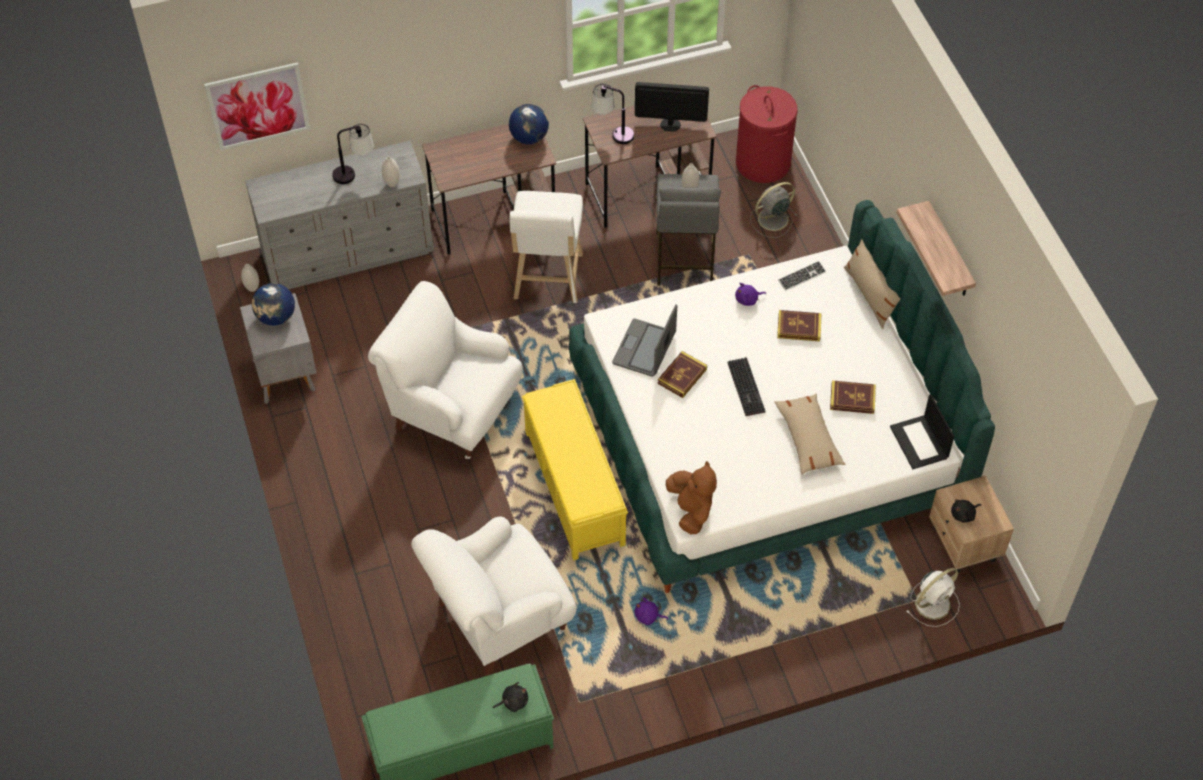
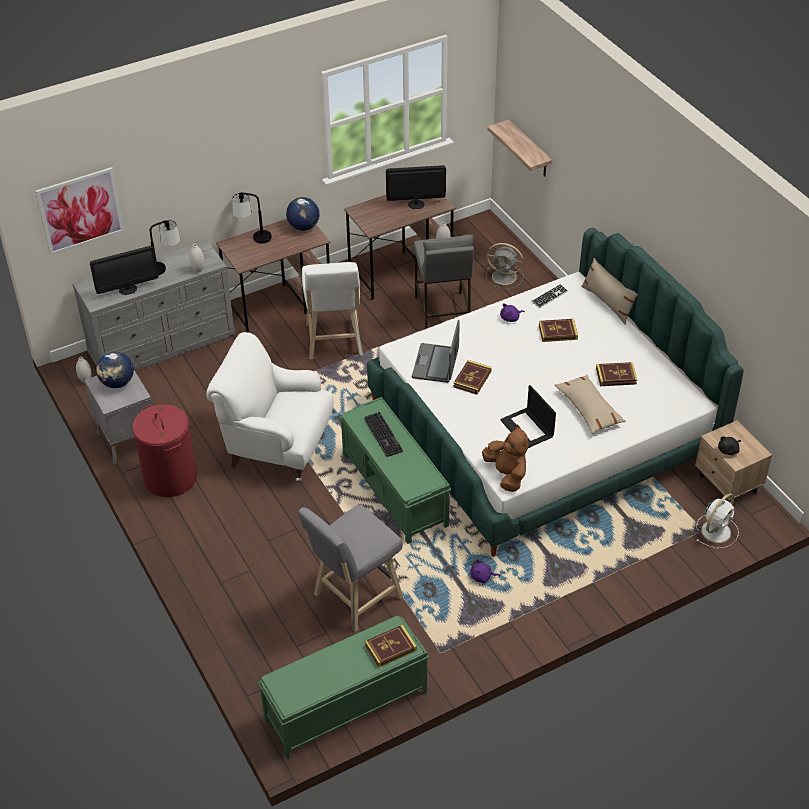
camera: 10 degrees left, 10 degrees down
(306, 198) = (128, 289): none -> monitor
(498, 619) = (354, 598): white armchair -> grey stool
(513, 702) = (390, 648): black plush toy -> book
(575, 489) = (395, 490): yellow bench -> green bench
(613, 133) = (371, 216): table lamp -> table lamp (253, 237)
(747, 388) = (528, 380): keyboard -> keyboard (384, 435)
(762, 163) = (487, 239): red laundry basket -> red laundry basket (170, 478)
(771, 220) = (505, 277): grey fan -> grey fan turned 120 degrees counterclockwise
(920, 443) = (680, 399): laptop -> laptop (527, 428)
(949, 252) = (678, 238): shelf -> shelf (529, 150)

